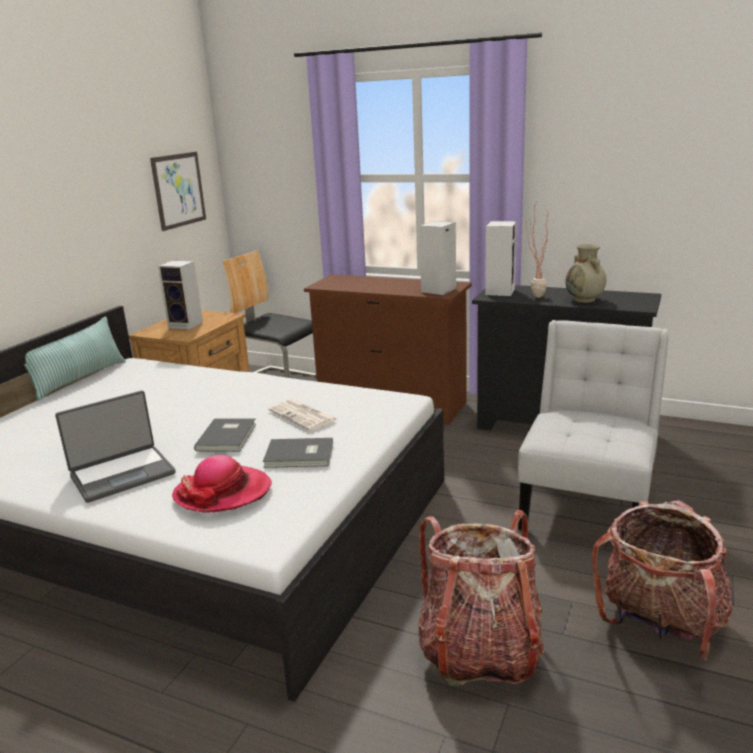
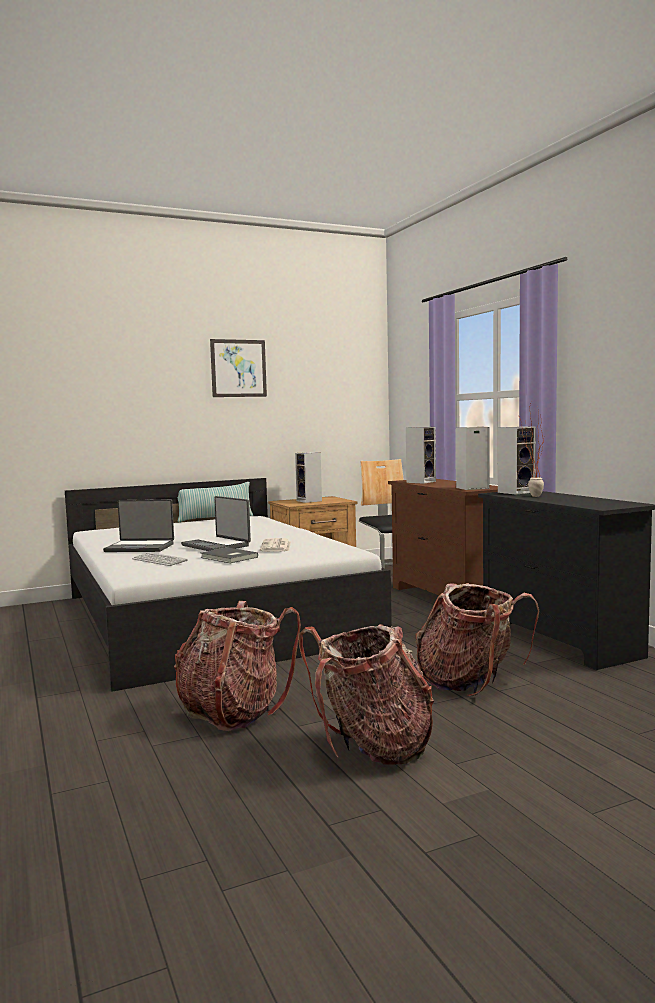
camera: 40 degrees right, 15 degrees down
(179, 190) = (340, 405): picture -> picture (238, 368)
(223, 492) = (159, 560): hat -> keyboard
(228, 436) = (217, 545): grey book -> laptop
(348, 285) = (421, 482): none -> speaker
(584, 300) = (568, 500): beige vase -> none
(588, 505) = (470, 682): white chair -> backpack

